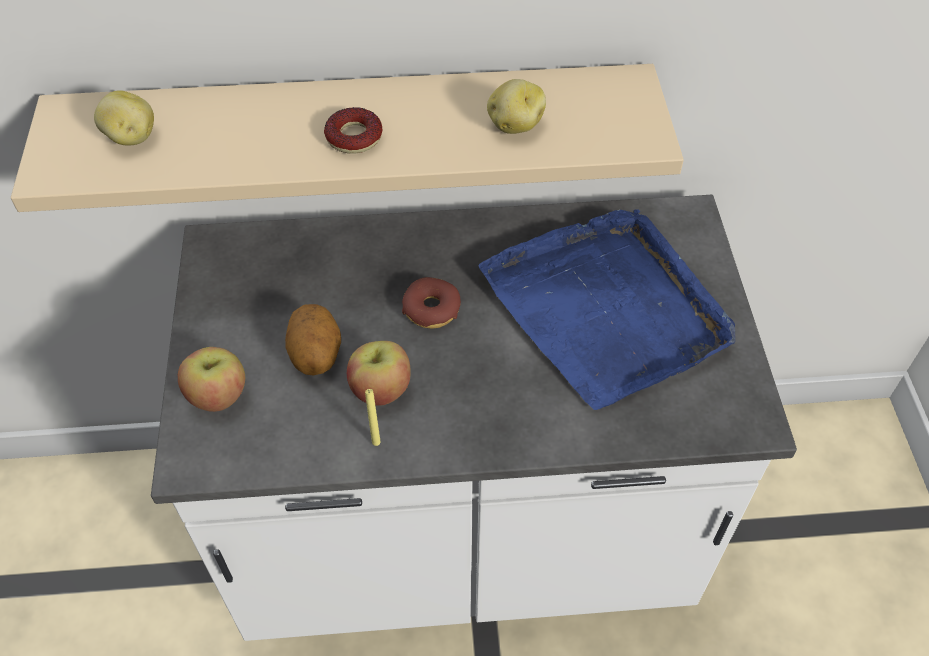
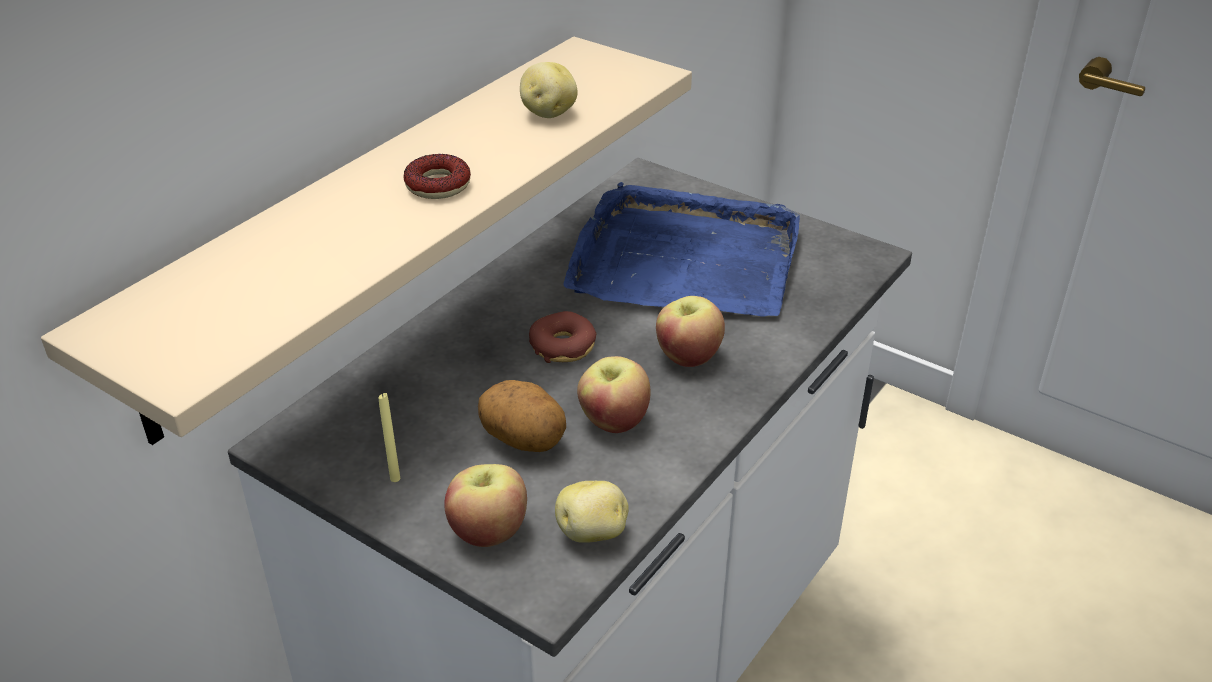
camera: 50 degrees left, 15 degrees down
(130, 137) = (222, 301): potato -> potato (593, 533)
(376, 442) = (668, 452): yellow candle -> yellow candle (395, 478)
(493, 385) = (688, 356): none -> apple

